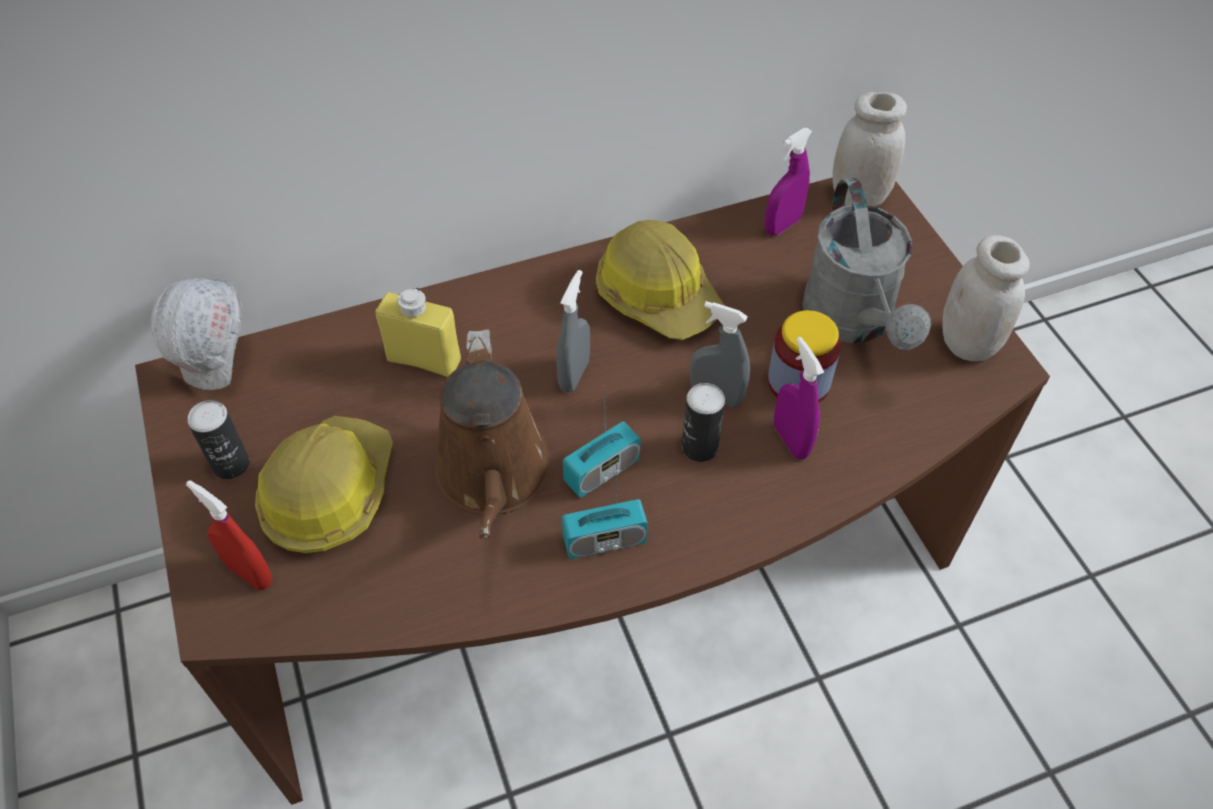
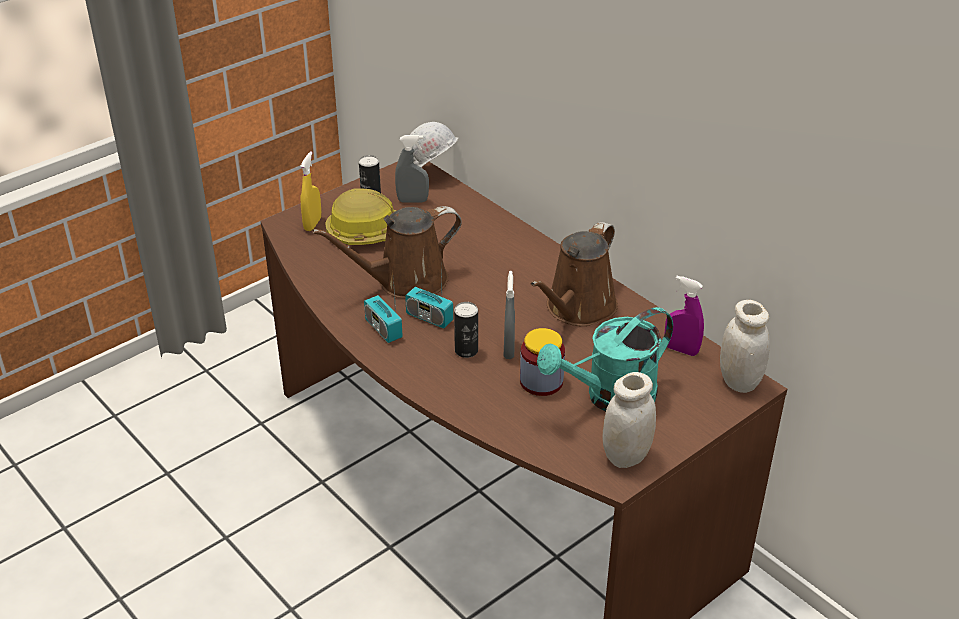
camera: 70 degrees right, 15 degrees down
(249, 573) = (312, 224): red spray bottle -> yellow spray bottle
(424, 360) = (472, 237): yellow bottle -> none
(574, 375) = (493, 291): grey spray bottle -> grey spray bottle (412, 201)
(657, 295) = (577, 309): hard hat -> brown watering can
(791, 440) = (492, 386): purple spray bottle -> none
(853, 322) = (610, 398): grey watering can -> turquoise watering can

